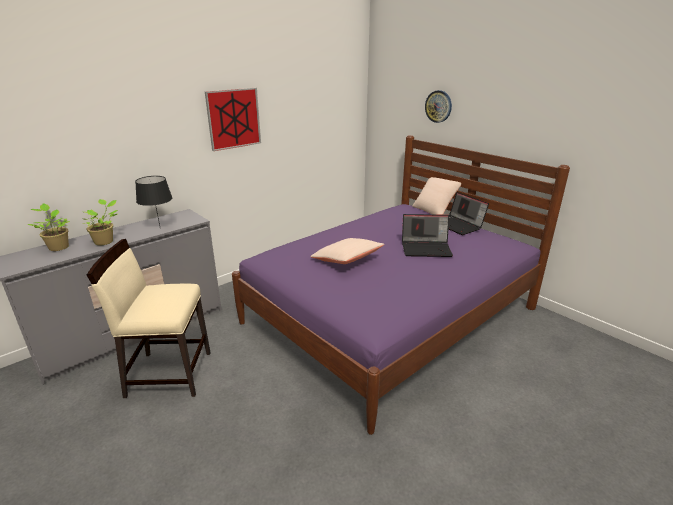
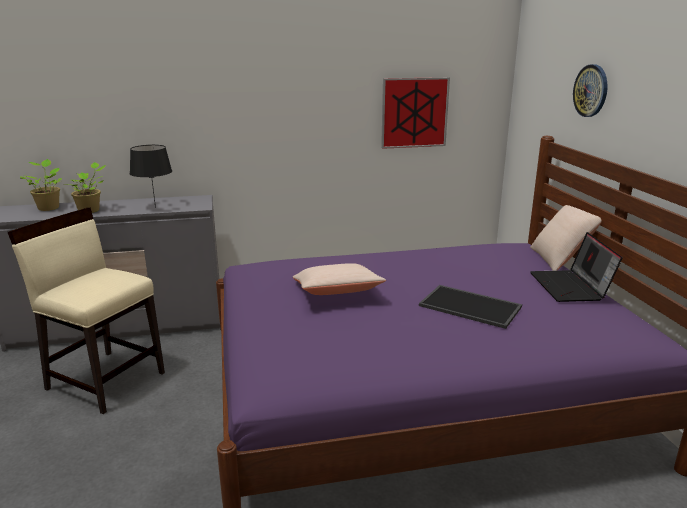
camera: 30 degrees right, 5 degrees down
(233, 118) = (285, 89): picture -> picture (414, 112)
(426, 248) = (471, 306): laptop -> tray

